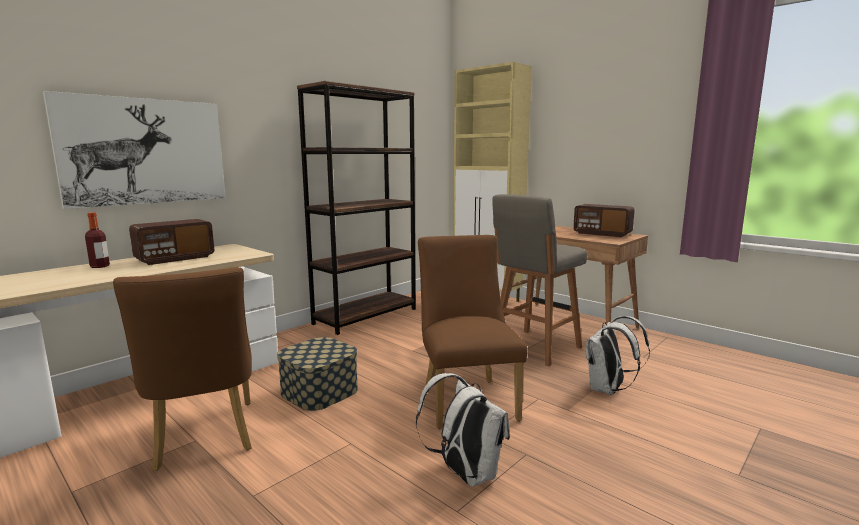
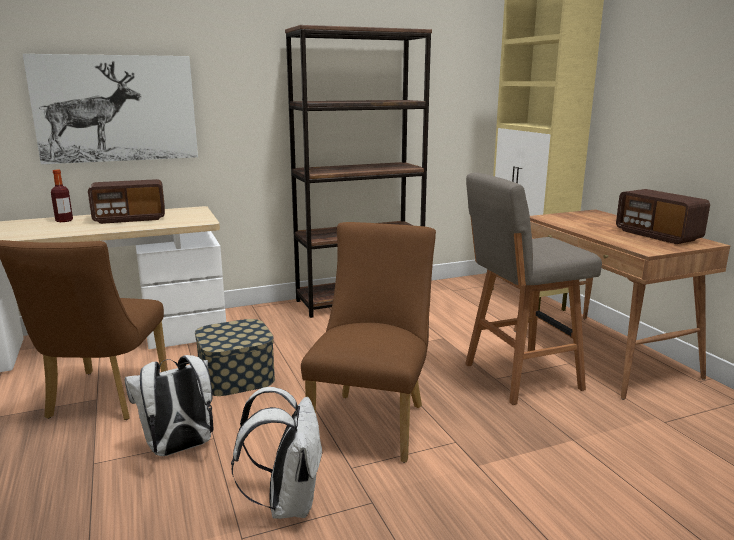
camera: 25 degrees right, 5 degrees up
(608, 390) = (560, 454): white backpack -> white backpack (179, 449)

